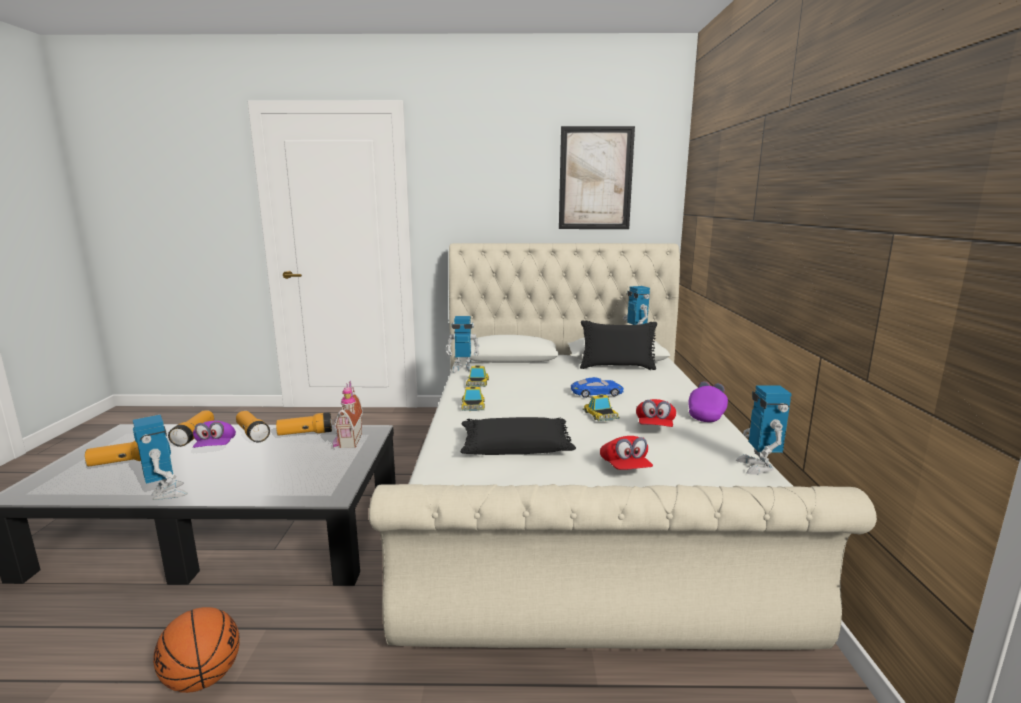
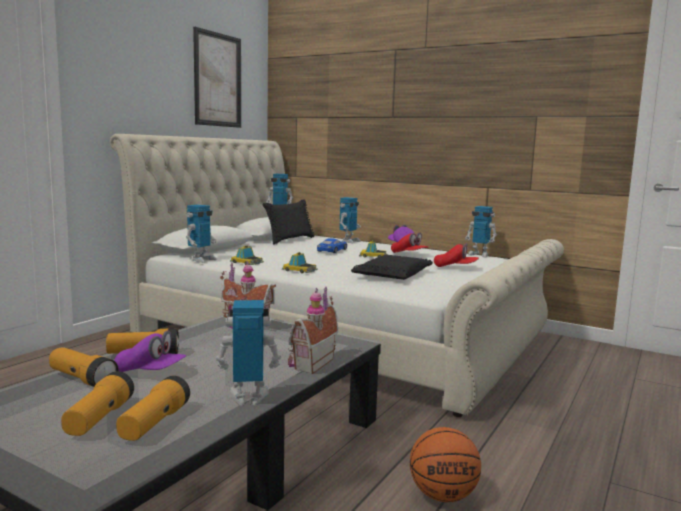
camera: 60 degrees left, 5 degrees down
(257, 493) = (309, 364): none -> toy house
(305, 434) = (193, 336): flashlight -> flashlight (154, 423)
(672, 386) = (349, 241): none -> toy robot

